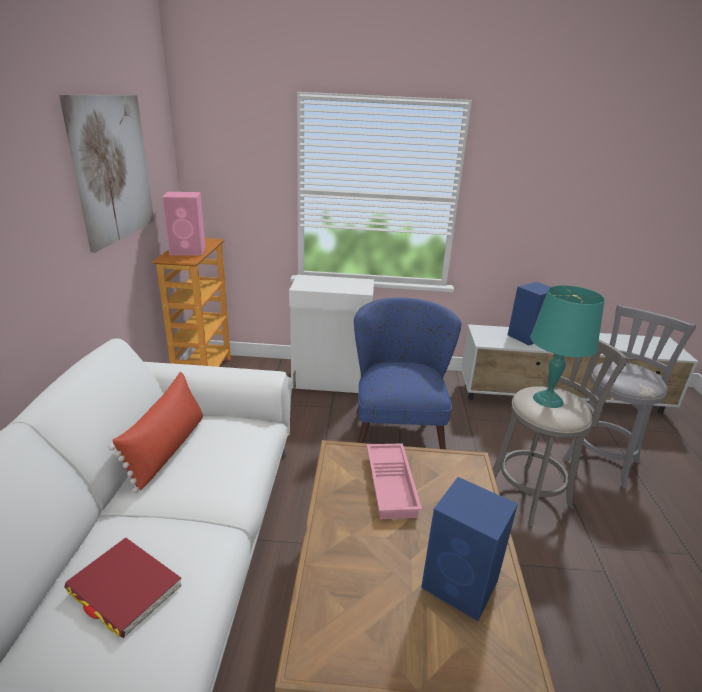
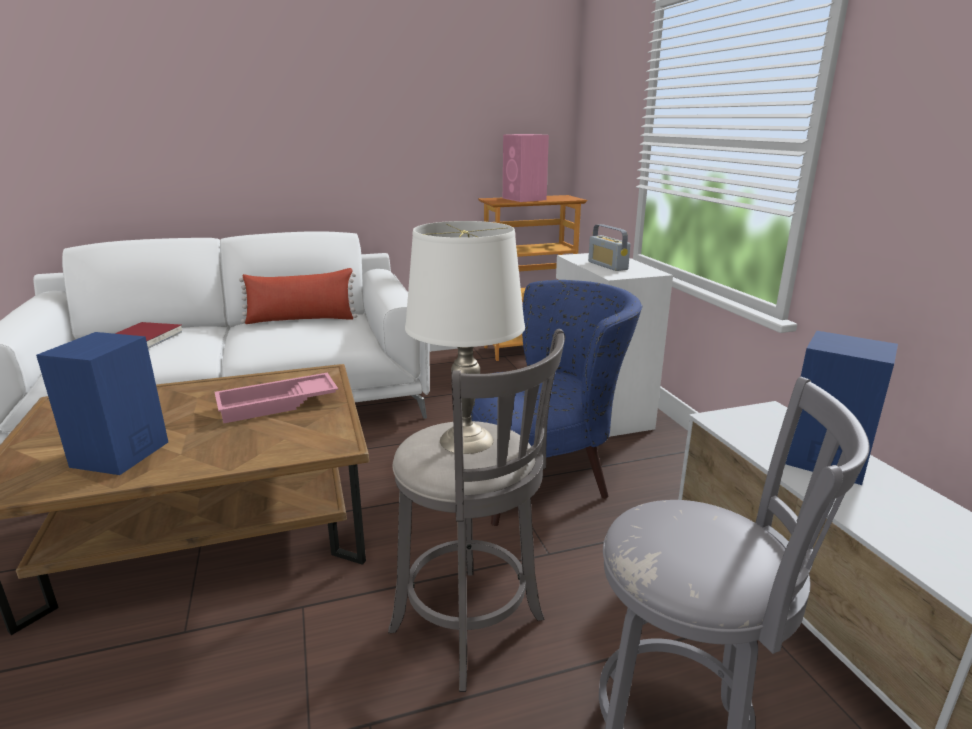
camera: 70 degrees right, 5 degrees down
(112, 169) = (436, 96): picture -> none
(337, 286) = (607, 265): none -> radio
(547, 399) = (466, 439): turquoise table lamp -> white table lamp

